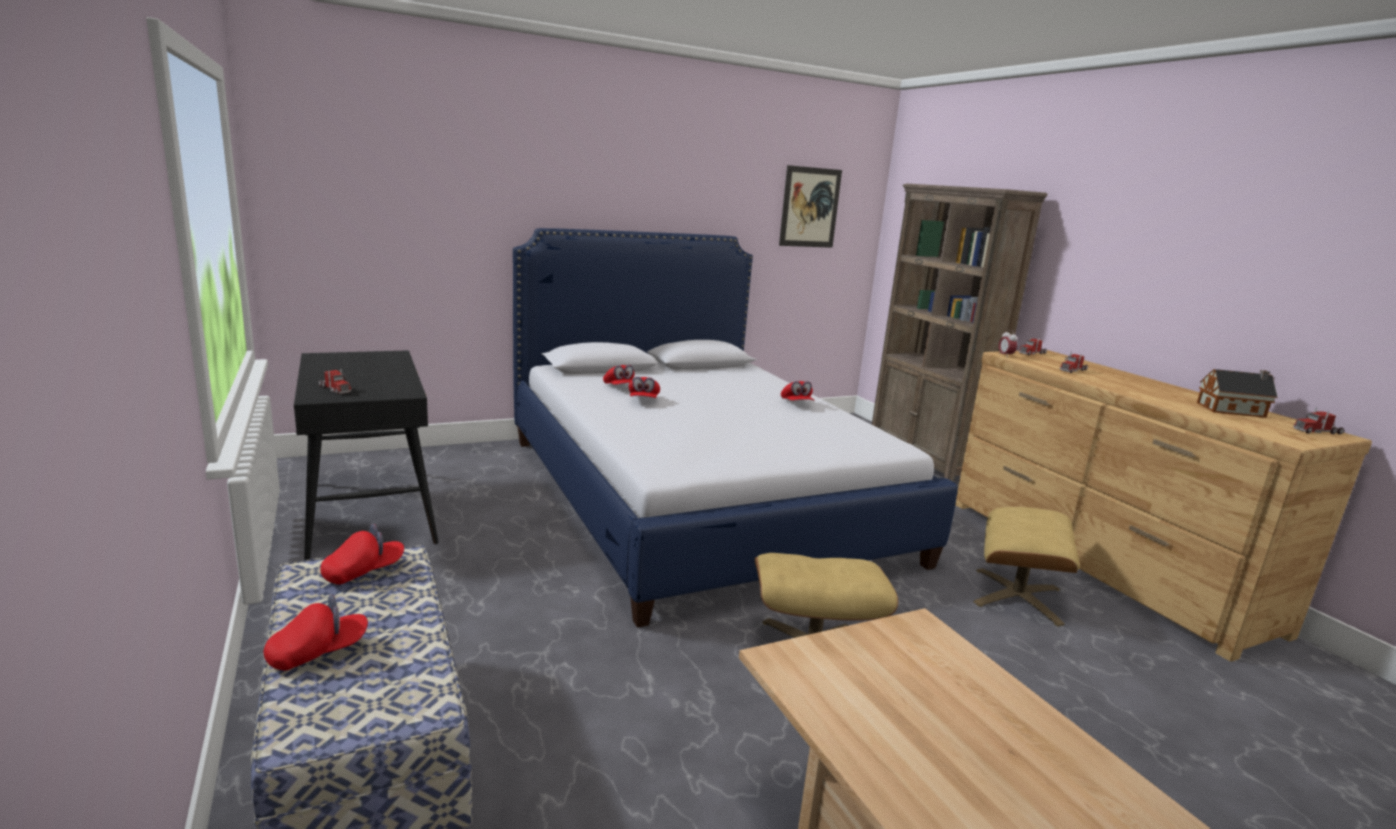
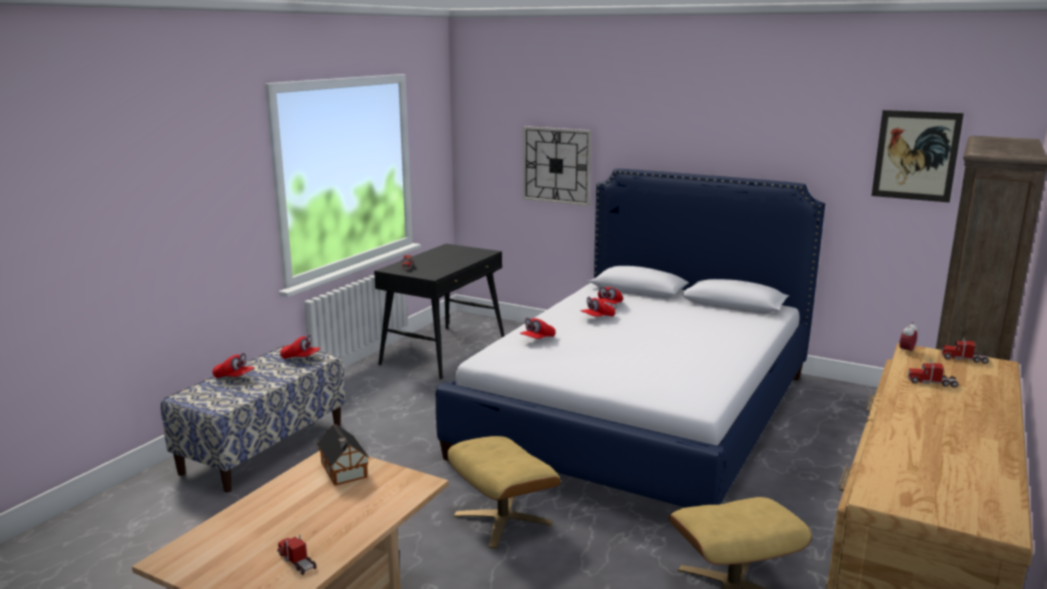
camera: 55 degrees right, 0 degrees up
(443, 228) = (556, 165): none -> wall clock
(796, 403) = (716, 352): red cap -> red cap (537, 339)
(1233, 410) = (962, 466): toy house -> toy house (344, 471)
(1317, 431) = (978, 514): toy truck -> toy truck (297, 561)

